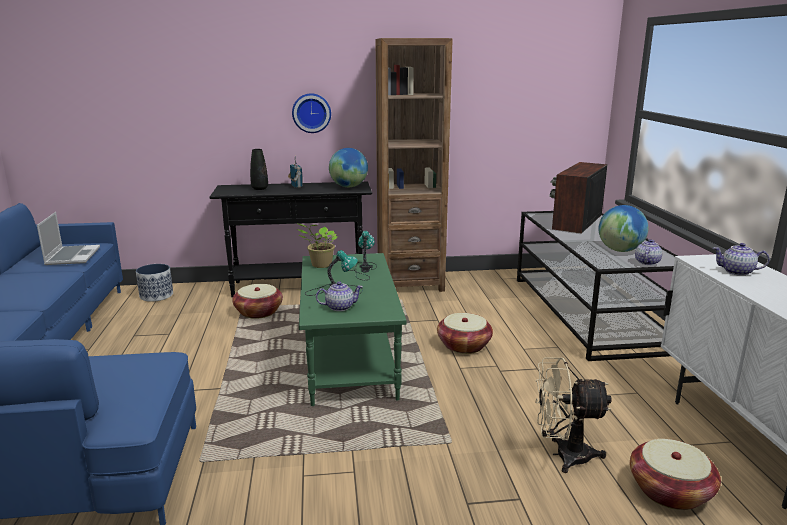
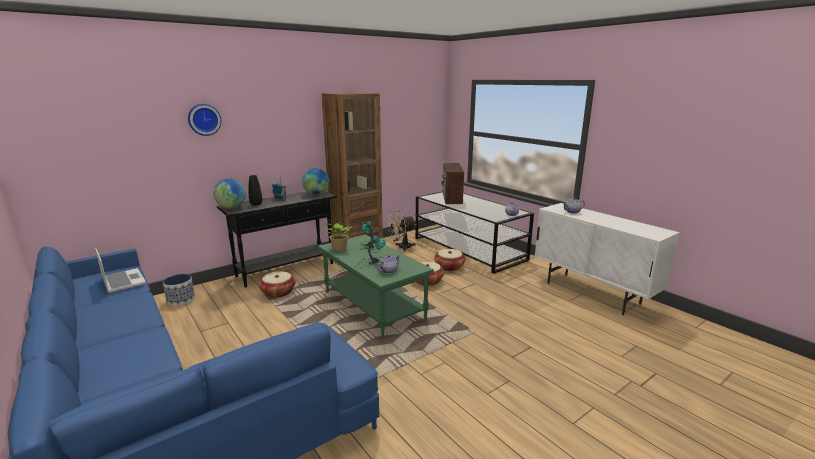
camera: 30 degrees left, 0 degrees up
(311, 113) = (281, 146): wall clock -> wall clock (204, 119)
(563, 455) = (528, 321): beige fan -> beige fan (401, 247)
(620, 250) = (492, 210): globe -> globe (232, 208)
(670, 491) = (581, 322): basket -> basket (449, 267)

